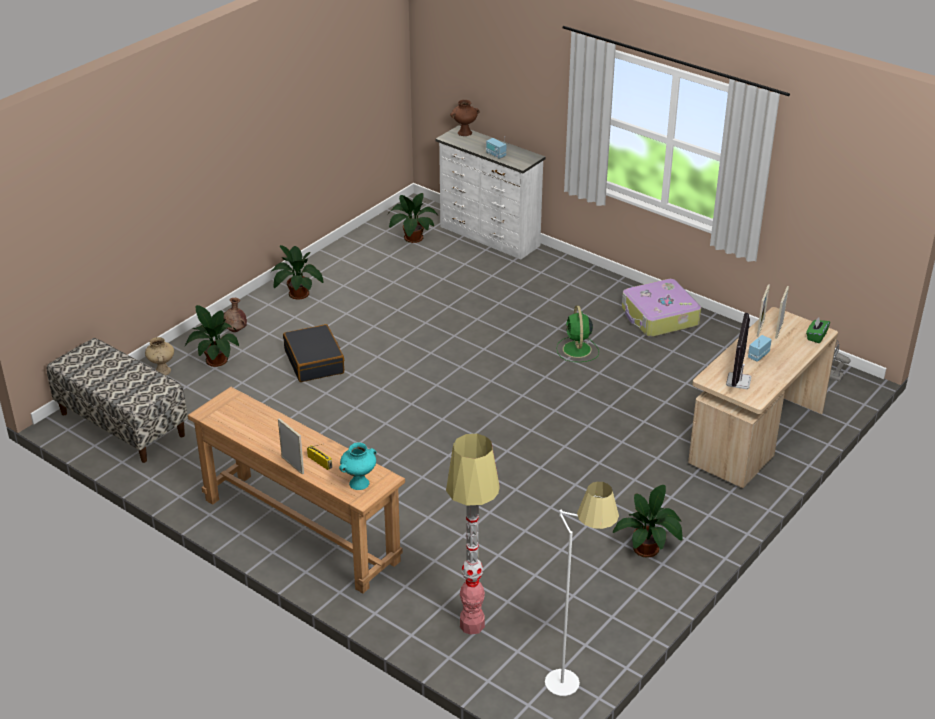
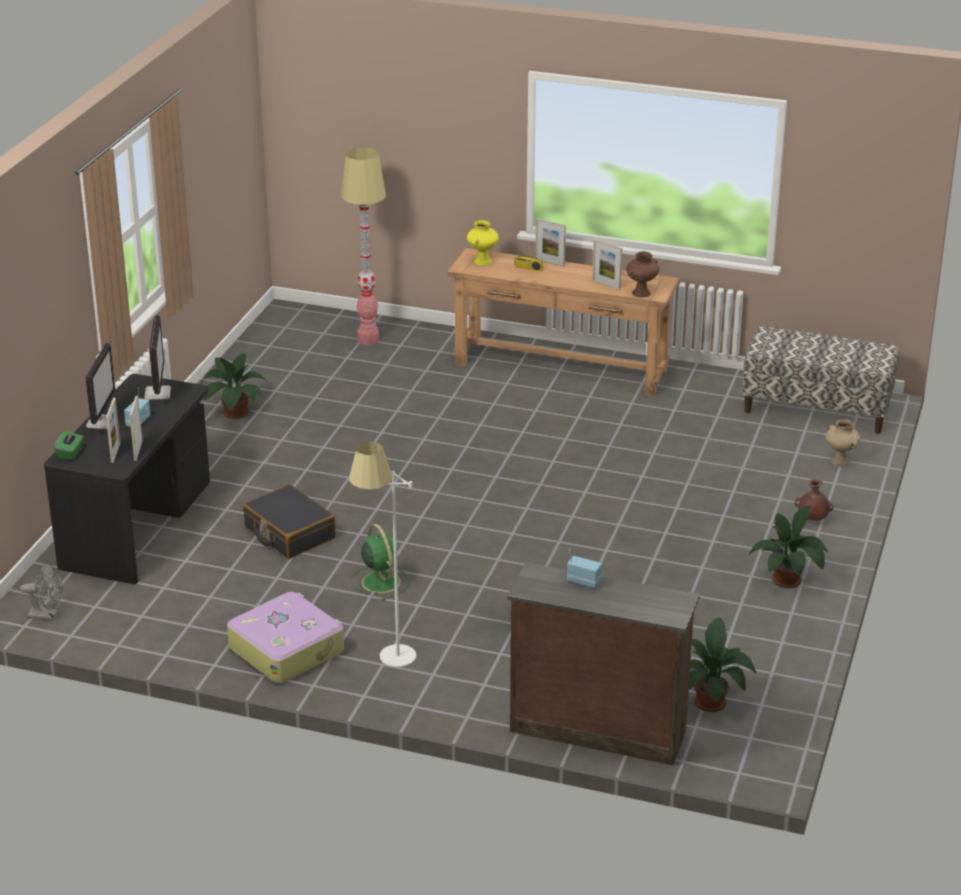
camera: 160 degrees right, 5 degrees down
(215, 359) = (798, 484): potted plant -> none
(264, 420) = (606, 285): none -> picture frame
(314, 362) = (685, 504): black suitcase -> black suitcase (289, 533)
(359, 484) = (482, 261): turquoise vase -> yellow vase
(465, 132) = (662, 614): brown vase -> brown vase (641, 293)
(489, 237) = (597, 730): white dresser -> brown dresser
(574, 675) = (271, 329): white floor lamp -> white floor lamp (387, 664)
(755, 437) = (138, 526): beige desk -> black desk
(790, 361) = (101, 422): none -> monitor

